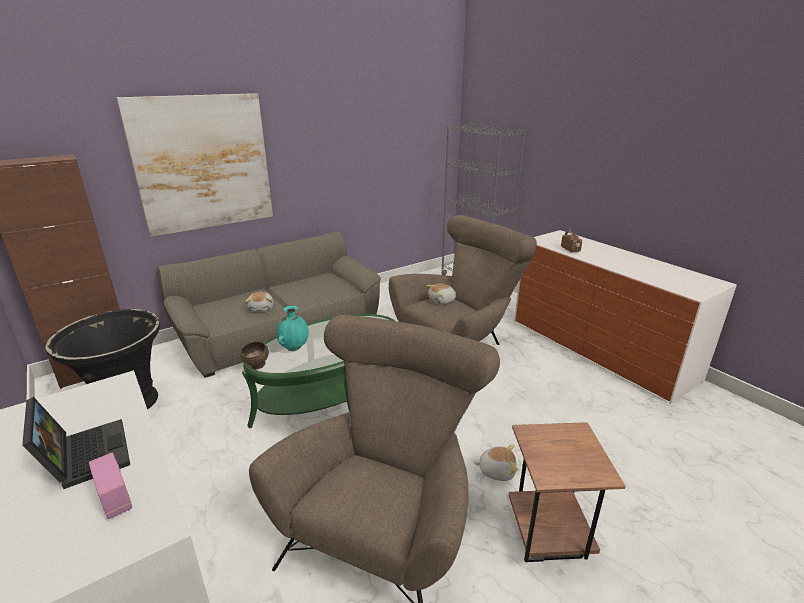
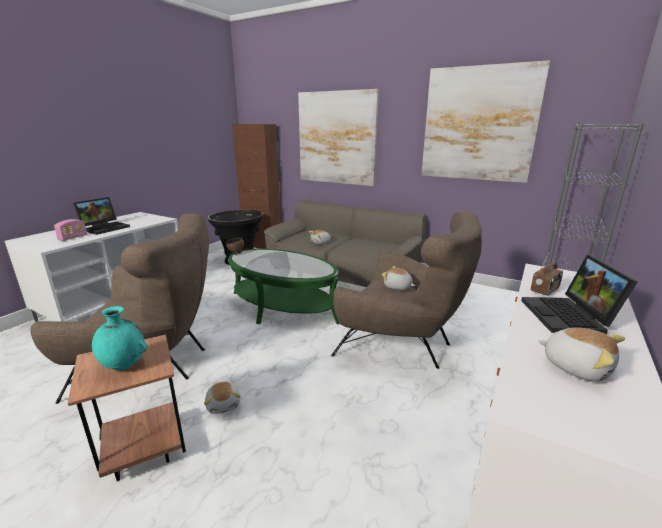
camera: 65 degrees right, 5 degrees down
(294, 348) = (264, 256): turquoise vase -> turquoise vase (124, 366)
(368, 130) = (478, 124): none -> picture
(607, 256) = (569, 317): none -> laptop
(658, 272) = (576, 366): none -> plush toy

